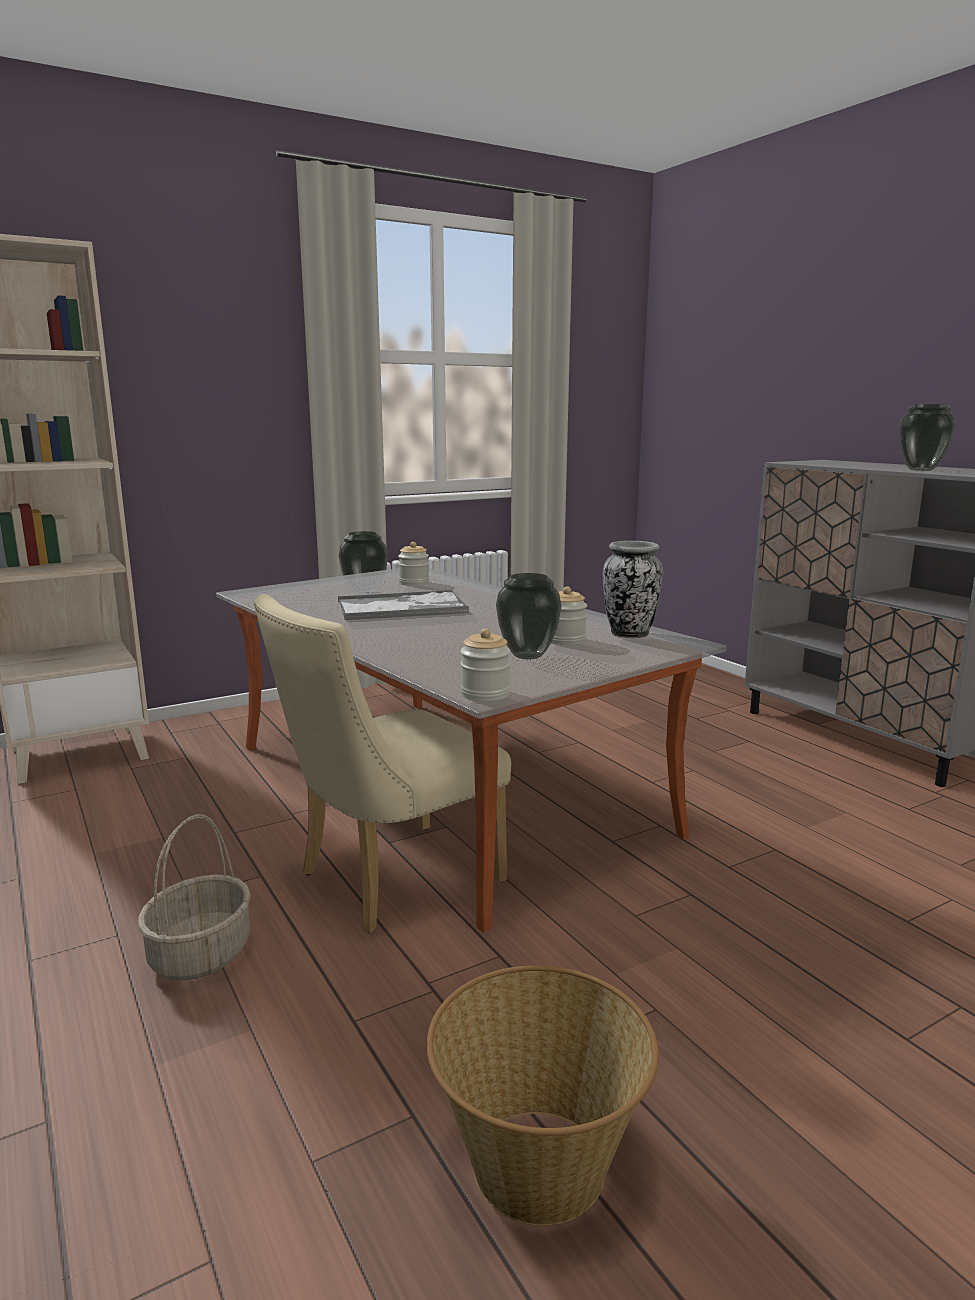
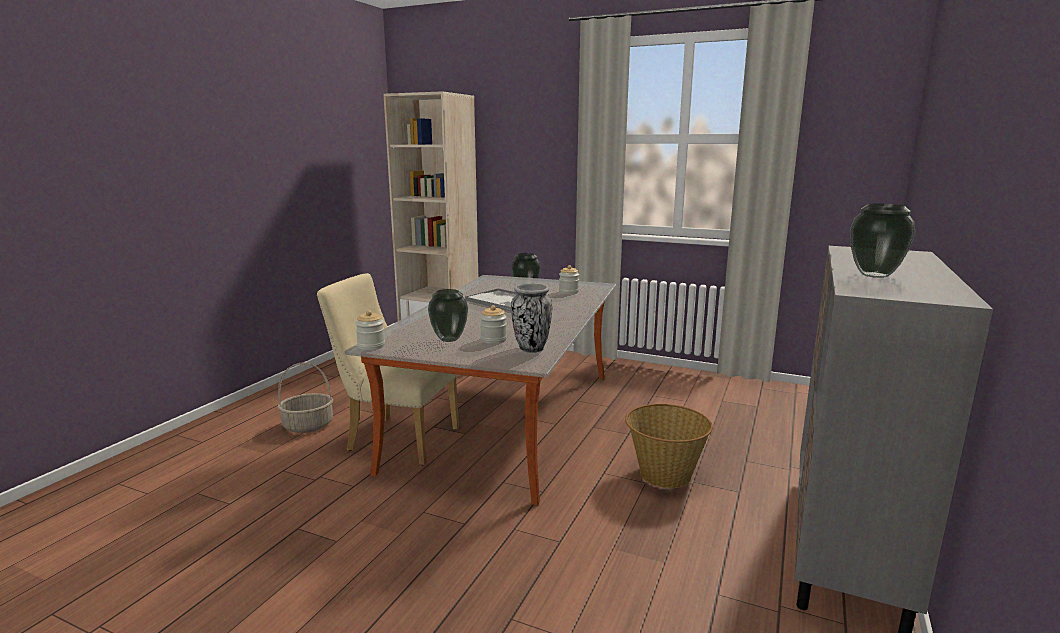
camera: 55 degrees right, 0 degrees up
(539, 1167) = (208, 541): basket -> basket (664, 475)

